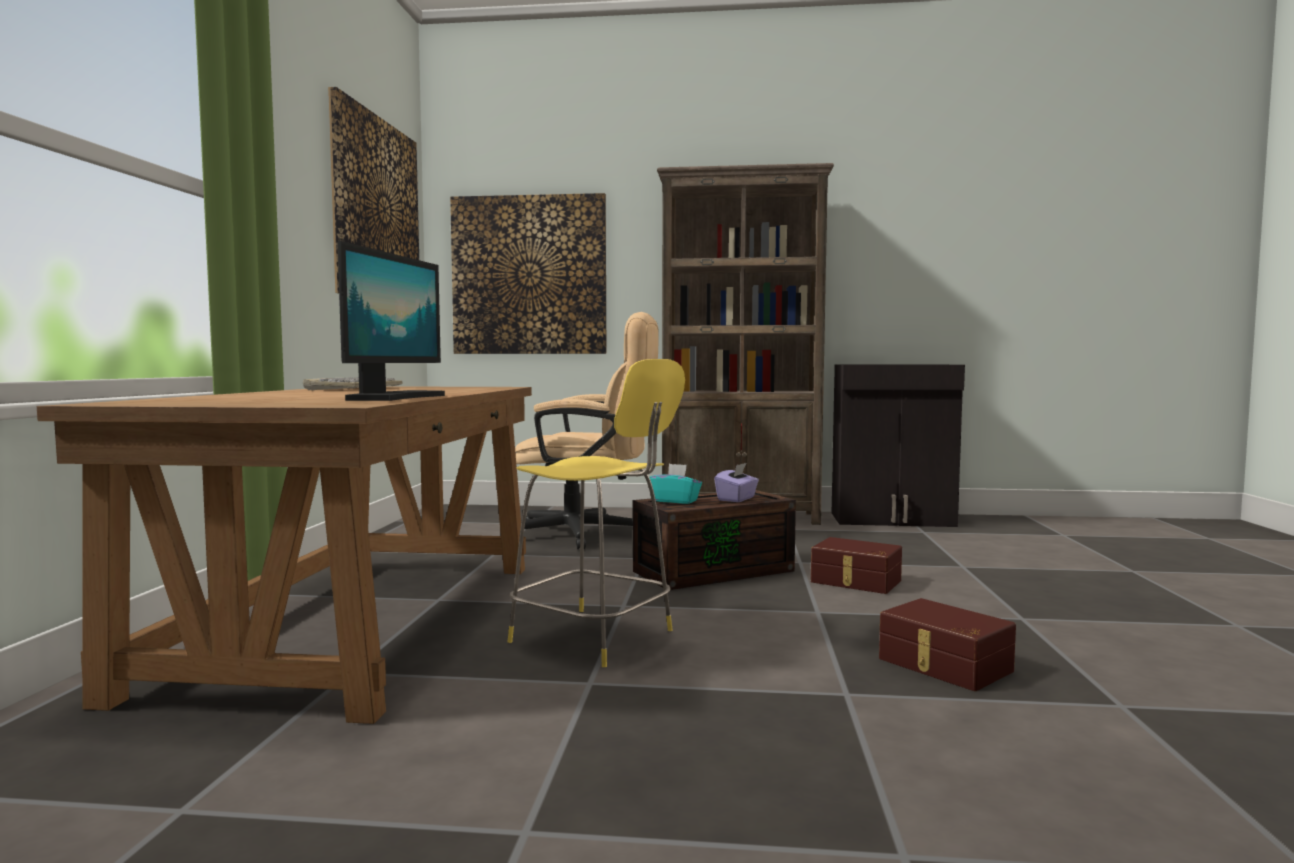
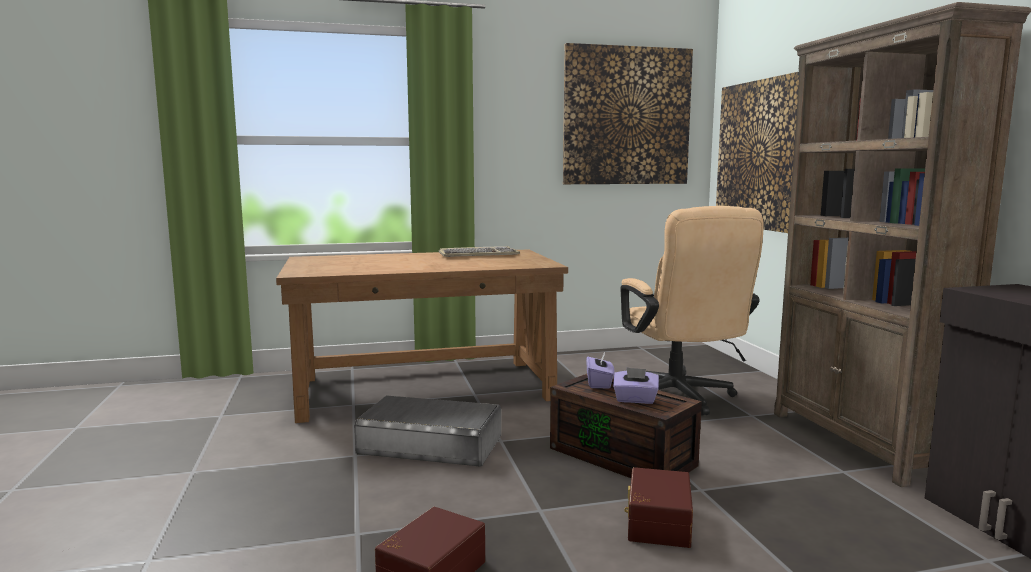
camera: 70 degrees right, 5 degrees up
(394, 397) = (369, 270): monitor -> none
(596, 637) = (430, 444): yellow stool -> grey storage box
(675, 501) = (599, 383): turquoise tissue box -> purple tissue box

